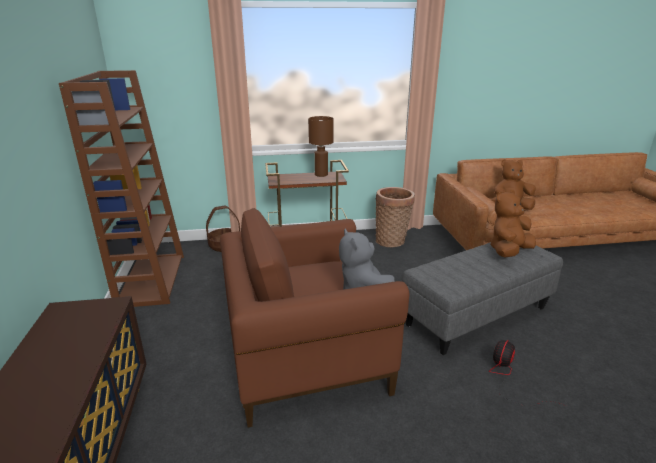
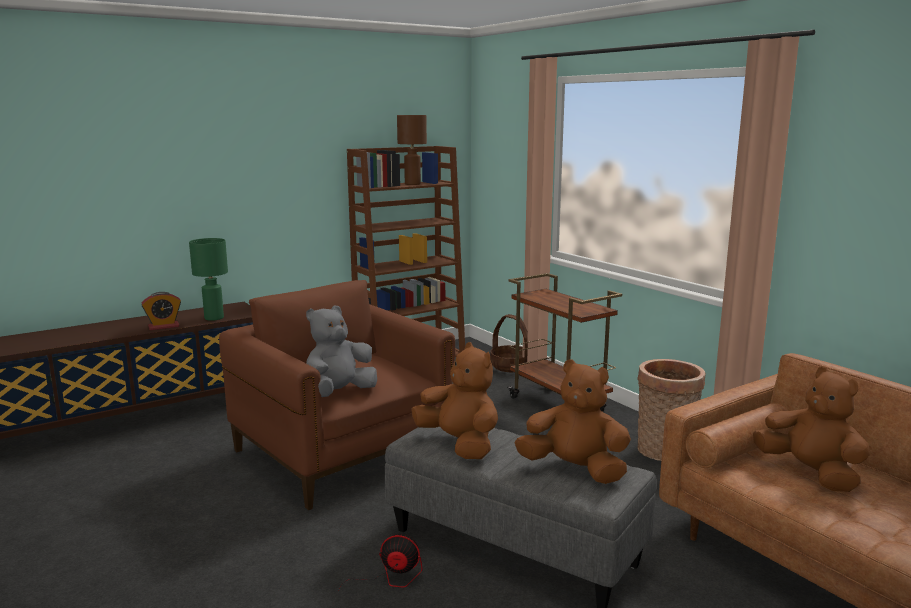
camera: 65 degrees right, 10 degrees down
(75, 377) = (163, 326): none -> alarm clock
(94, 332) = (213, 318): none -> green table lamp
(321, 174) = (585, 305): brown table lamp -> brown table lamp (413, 184)
(464, 275) = (460, 444): none -> brown plush toy

